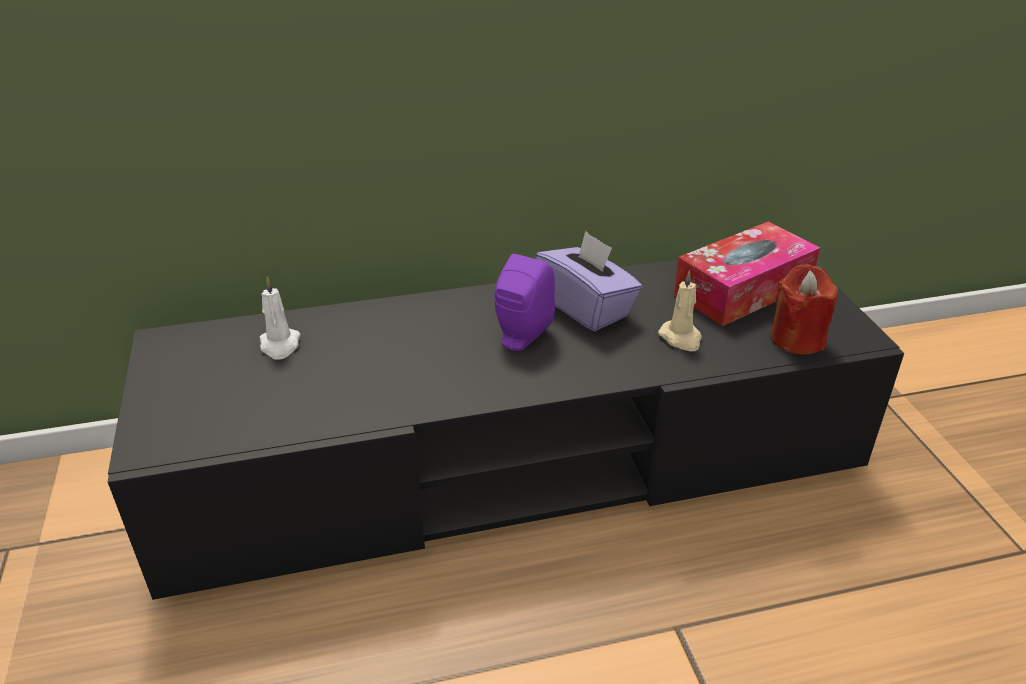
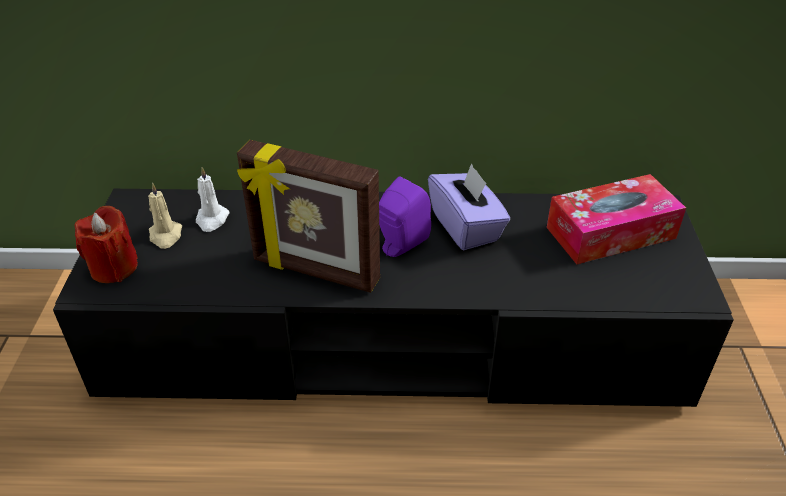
camera: 15 degrees right, 5 degrees up
(433, 381) = (315, 271): none -> picture frame
(681, 338) = (535, 269): beige candle -> beige candle (166, 236)
(797, 339) = (638, 288): red candle -> red candle (114, 268)

